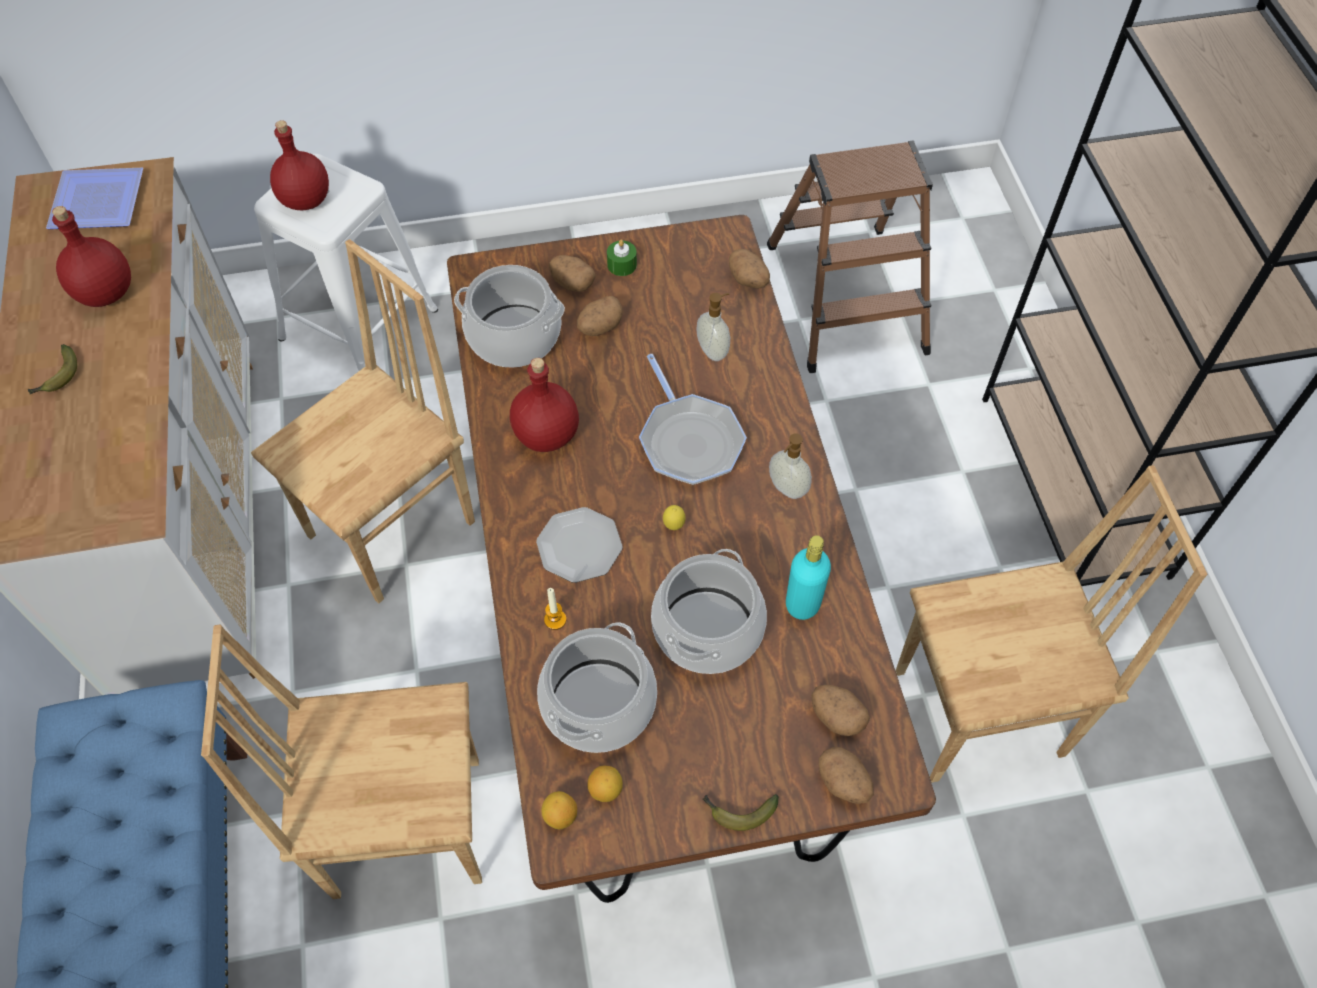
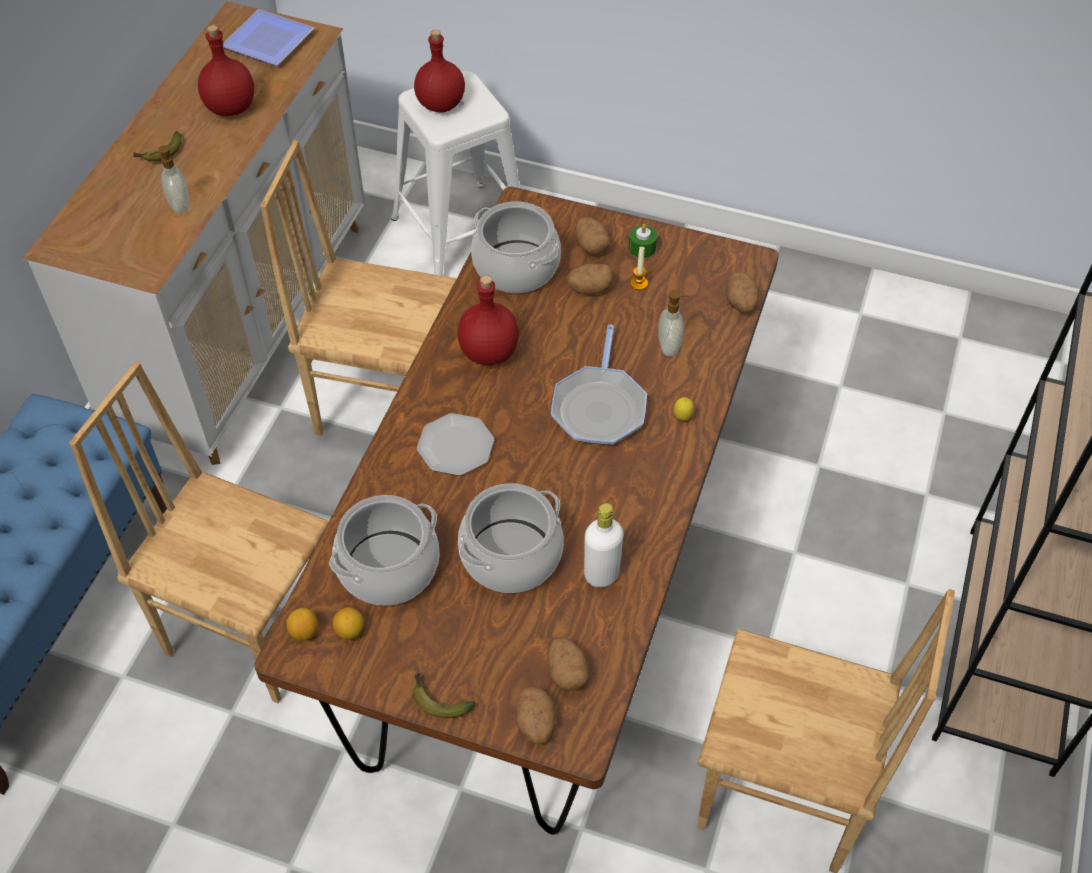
camera: 30 degrees right, 5 degrees down
(394, 529) = (385, 403): brown chair -> brown chair turned 150 degrees counterclockwise
(555, 619) = (399, 491): candle -> candle (639, 283)
(673, 526) = (540, 466): lemon -> lemon (682, 418)
(786, 489) = (653, 481): soap dispenser -> soap dispenser (179, 206)
(802, 604) = (601, 574): turquoise bottle -> white bottle
(846, 296) = (898, 384): brown step ladder -> none

